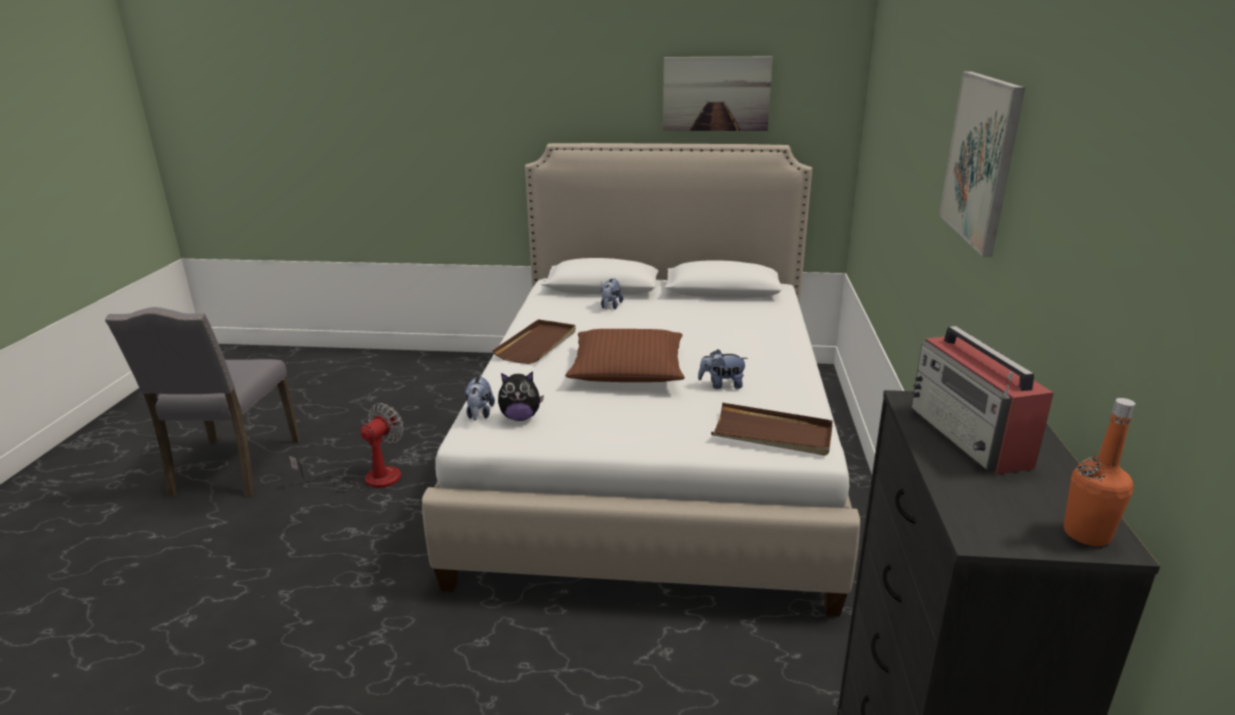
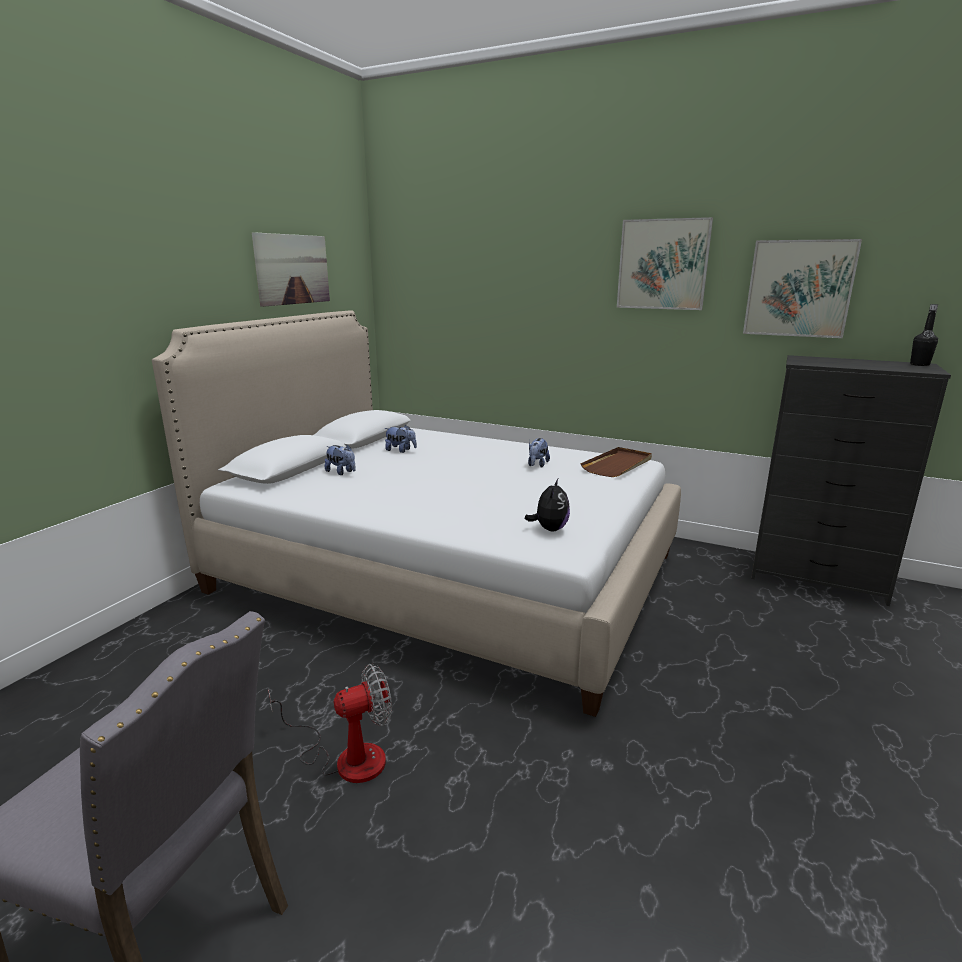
camera: 70 degrees left, 5 degrees down
(369, 479) = (346, 757): fan -> fan turned 105 degrees clockwise
(479, 414) = (528, 545): plush toy -> plush toy (401, 450)
(537, 344) = (395, 507): brown tray -> none
(627, 370) = (487, 484): brown pillow -> none
(970, 437) = (838, 363): radio -> none
(1066, 267) = (799, 288): none -> picture
(1086, 534) = (919, 364): orange bottle -> black bottle

